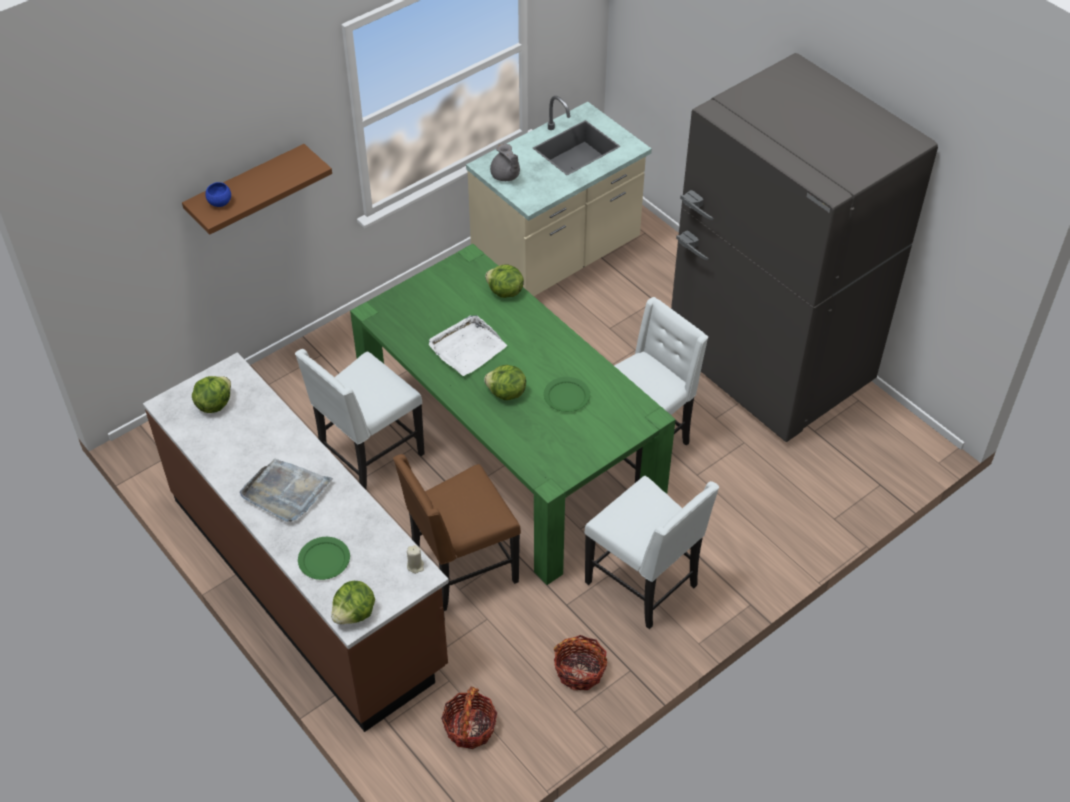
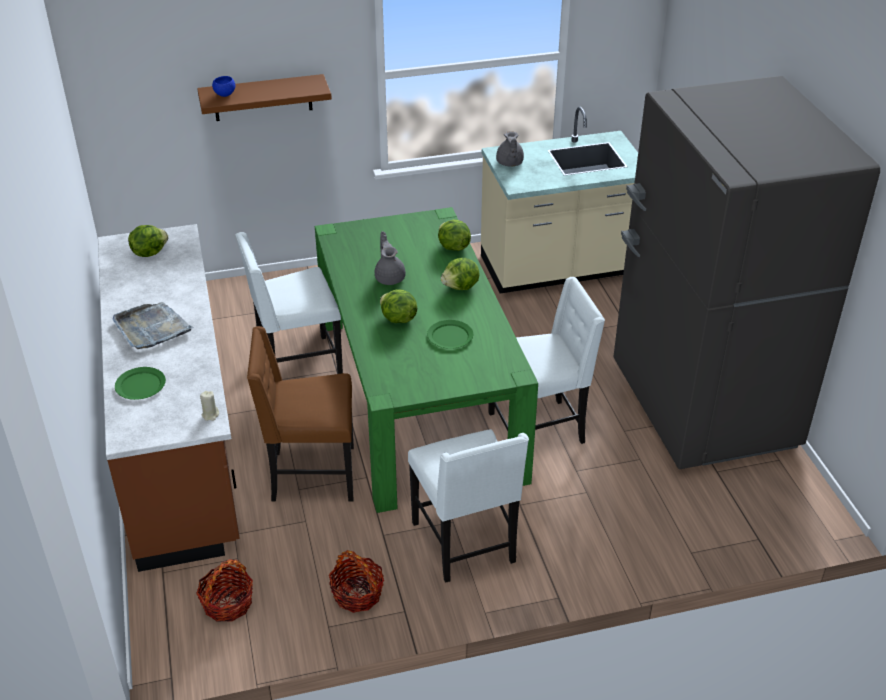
camera: 25 degrees right, 10 degrees down
(355, 613) = (131, 433): lettuce -> lettuce (461, 287)
(467, 348) = (390, 277): white tray -> grey teapot

